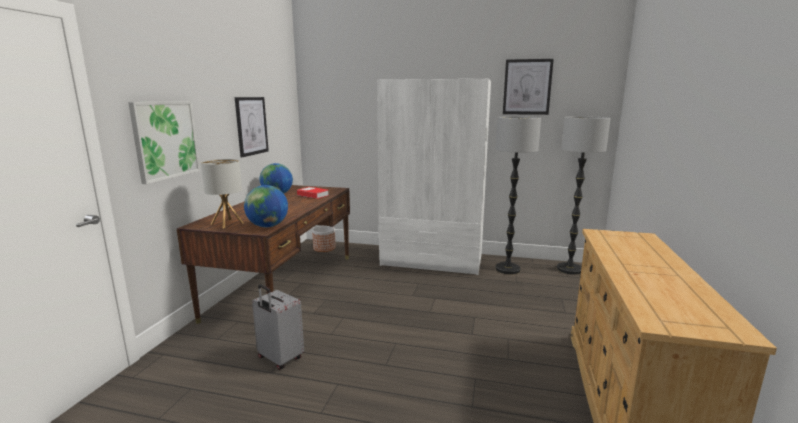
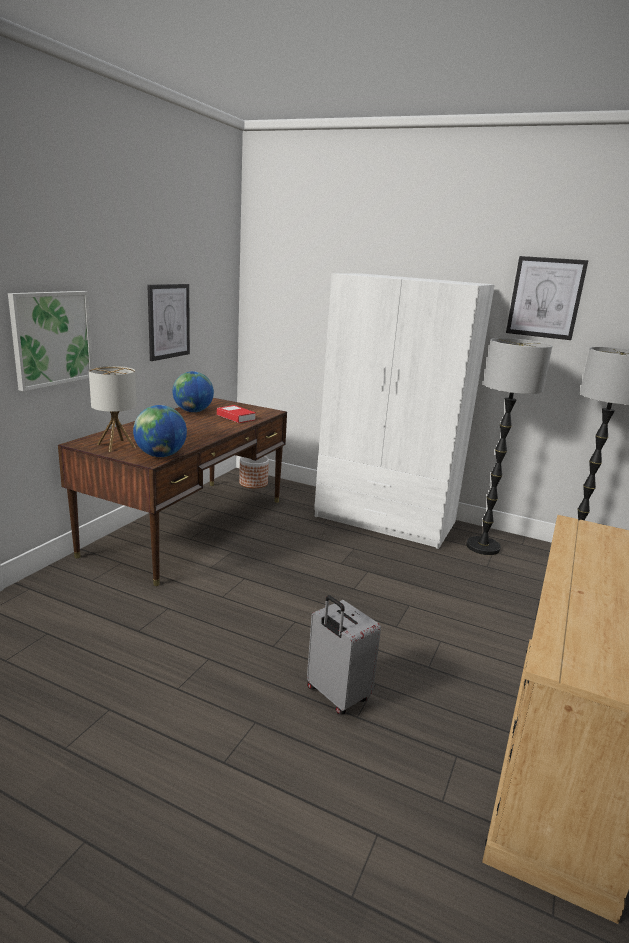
camera: 10 degrees right, 5 degrees up
(279, 359) = (153, 616): grey suitcase -> grey suitcase (336, 695)

